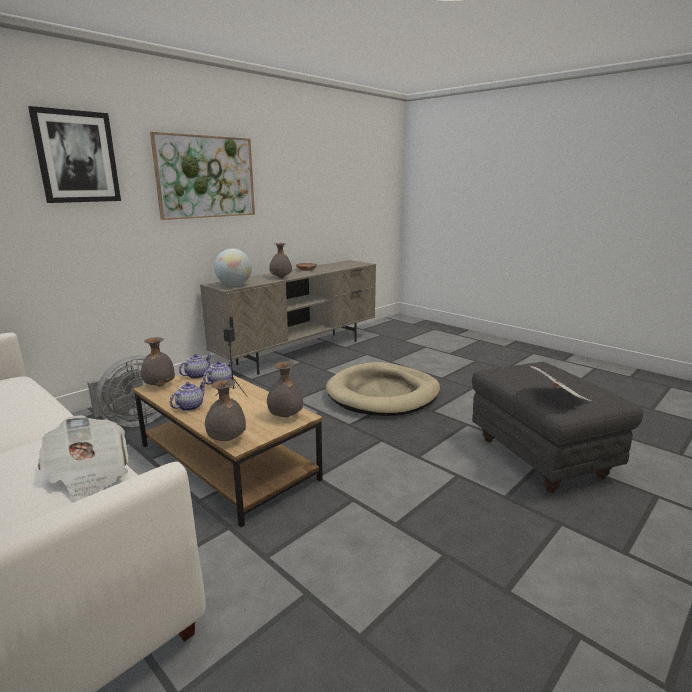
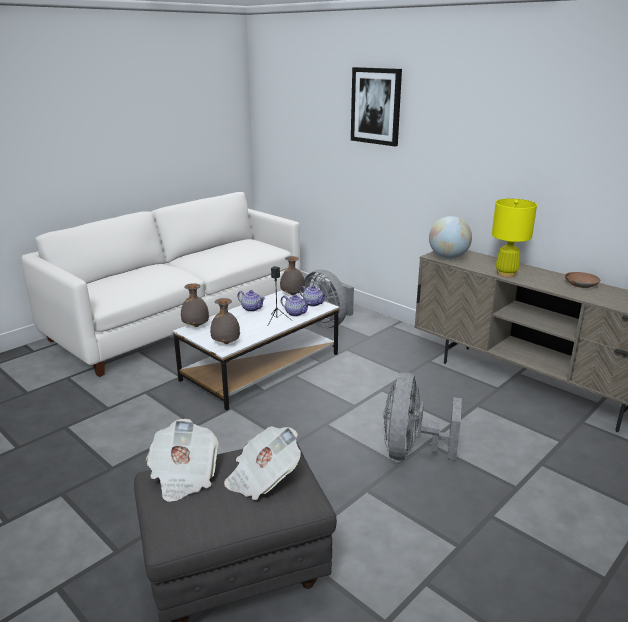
camera: 90 degrees right, 5 degrees up
(89, 475) = (137, 286): newspaper -> newspaper (262, 478)
(206, 177) = (481, 133): picture -> none
(226, 462) = (261, 366): brown coffee table -> white coffee table
(281, 278) = (506, 274): grey vase -> yellow table lamp
(383, 394) = (411, 451): beige dog bed -> grey fan

